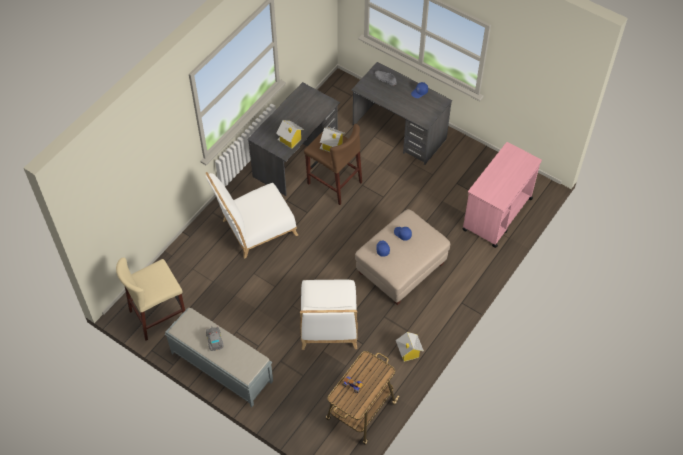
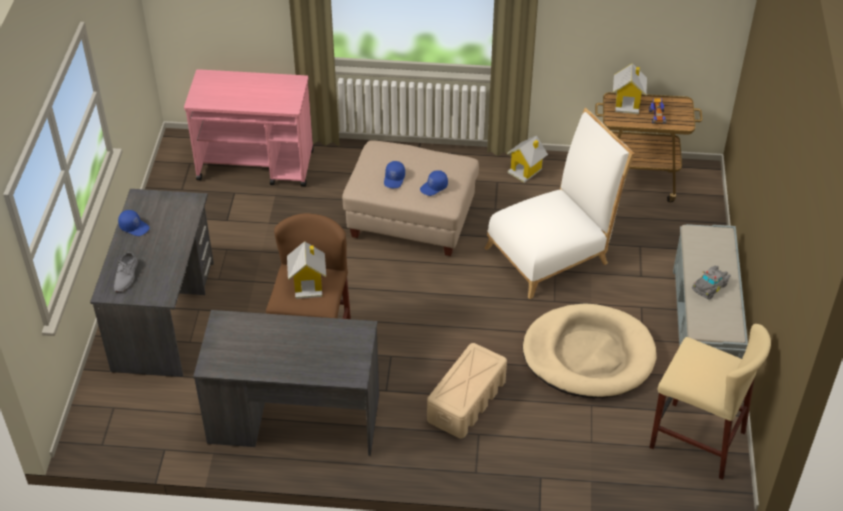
camera: 120 degrees left, 10 degrees down
(244, 299) = (588, 355): none -> beige dog bed
(255, 229) = (466, 401): white chair -> beige storage box
(290, 140) = (333, 333): toy house -> toy house (628, 103)

